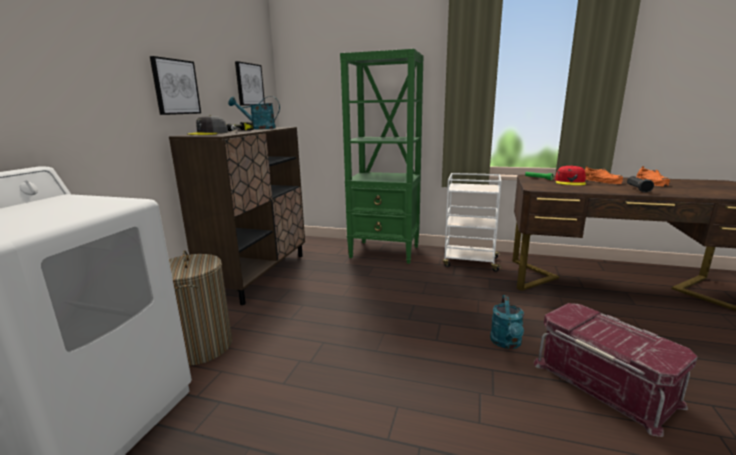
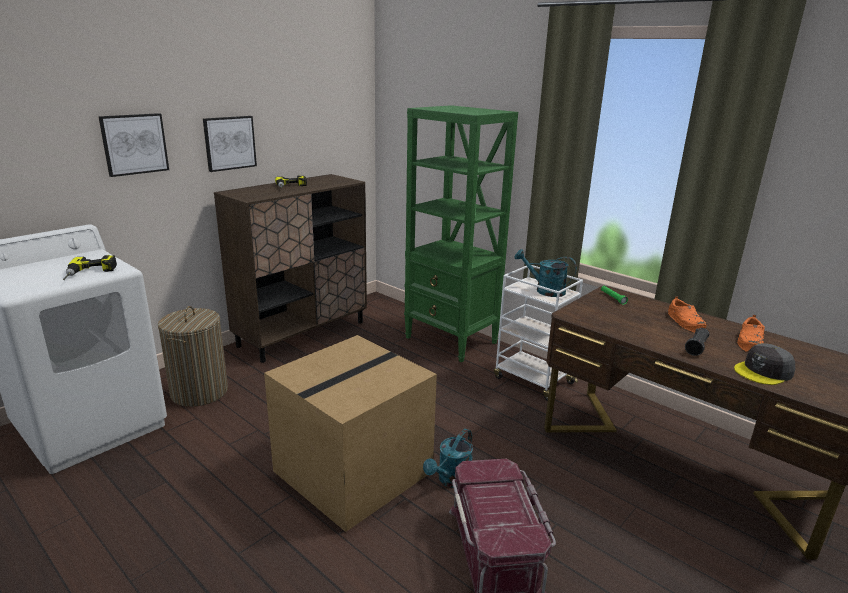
camera: 25 degrees right, 5 degrees up
(90, 208) = (90, 273): none -> power drill
(208, 133) = (251, 191): grey cap -> grey cap (763, 372)
(249, 84) = (330, 127): picture -> picture (134, 144)
(259, 128) = (321, 181): turquoise watering can -> turquoise watering can (544, 290)
(424, 363) = (353, 469): none -> cardboard box
(570, 182) = (637, 314): red cap -> none

